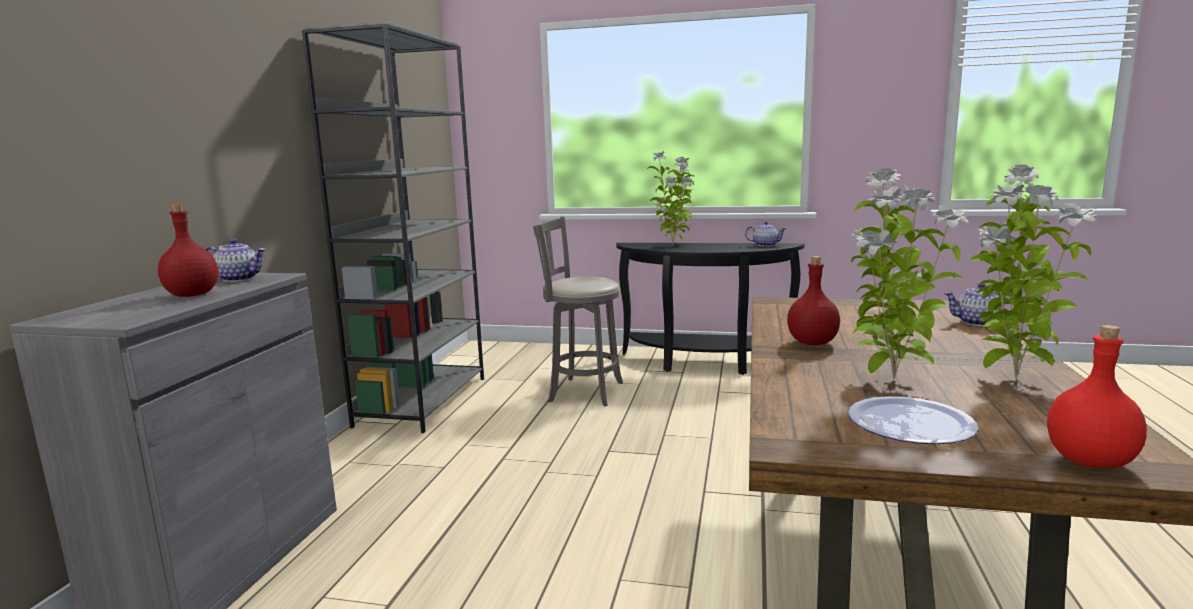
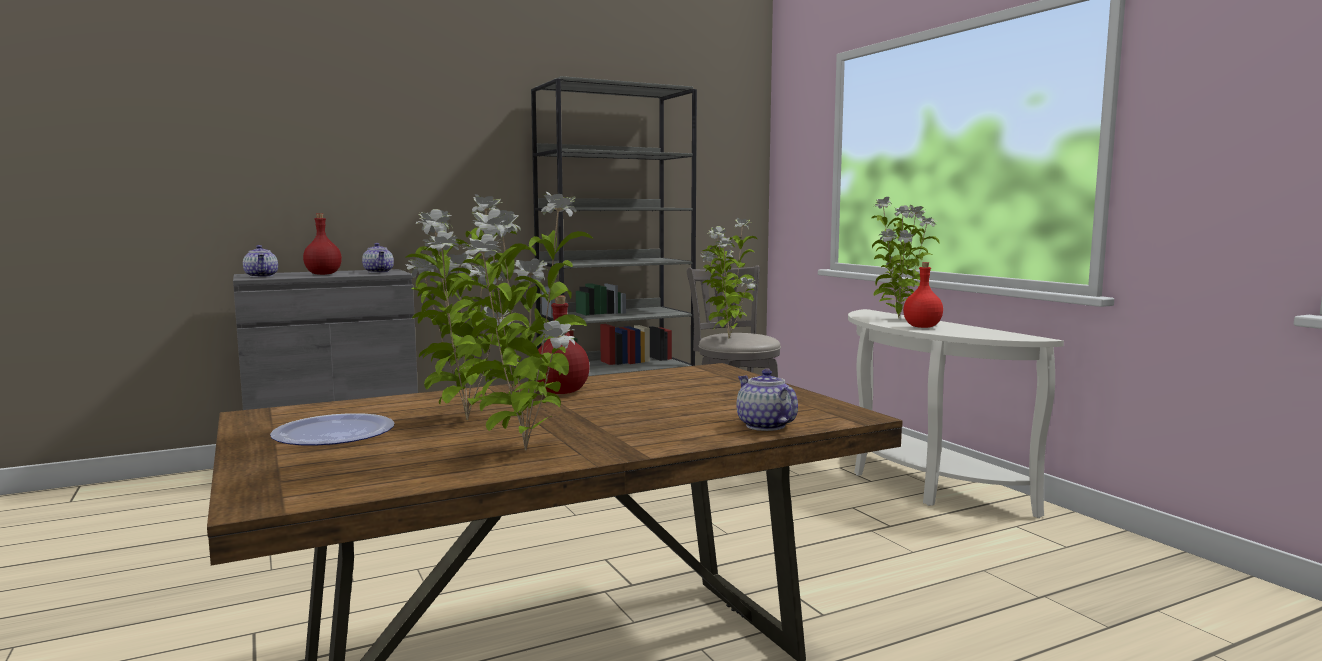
camera: 50 degrees right, 5 degrees down
(586, 284) = (727, 338): none -> potted plant
(705, 364) = (918, 483): black console table -> white console table
(765, 245) = (997, 333): teapot -> teapot (262, 276)
(1091, 461) = (268, 481): red bottle -> red bottle (922, 327)

